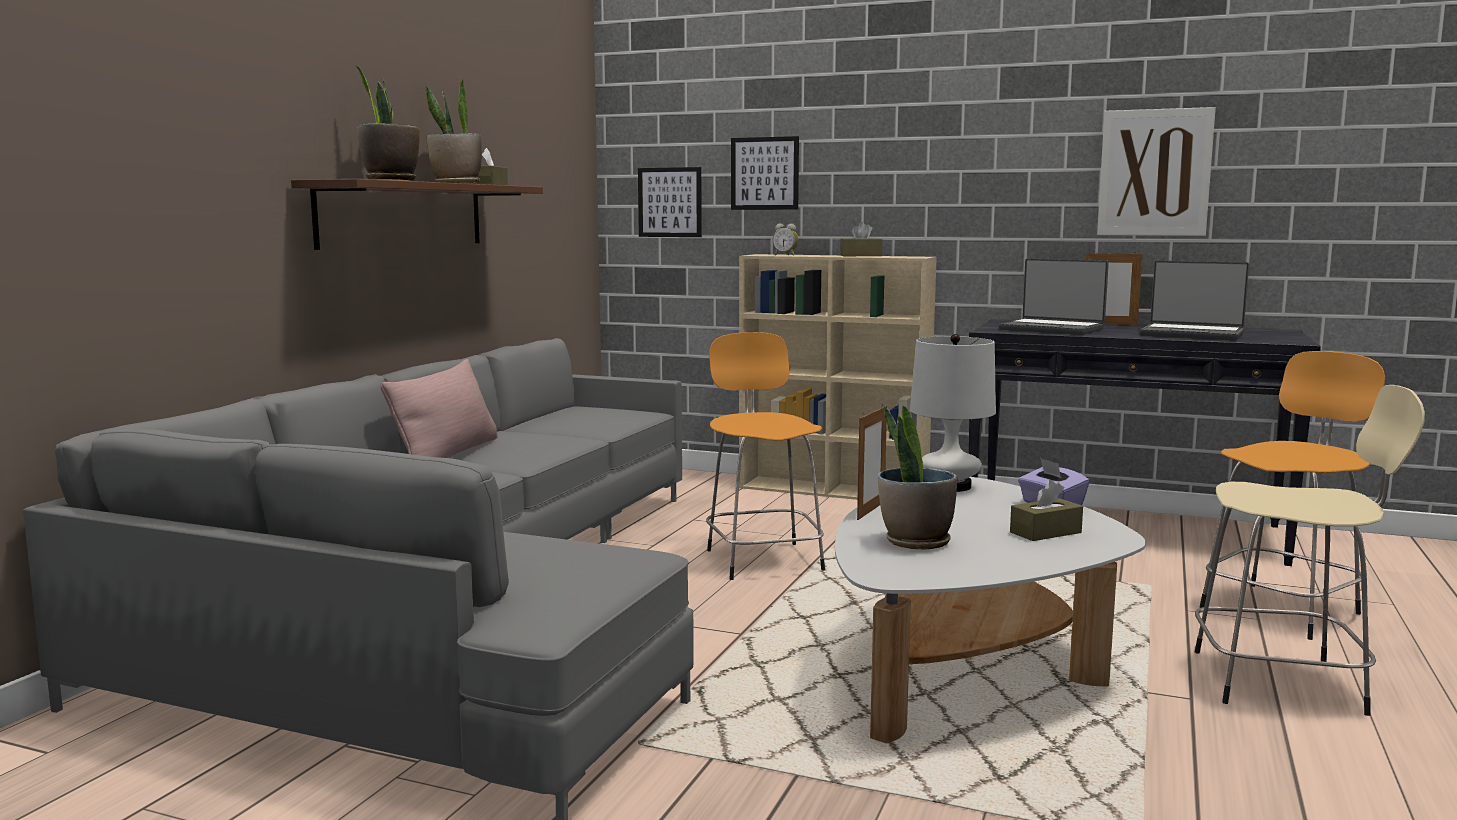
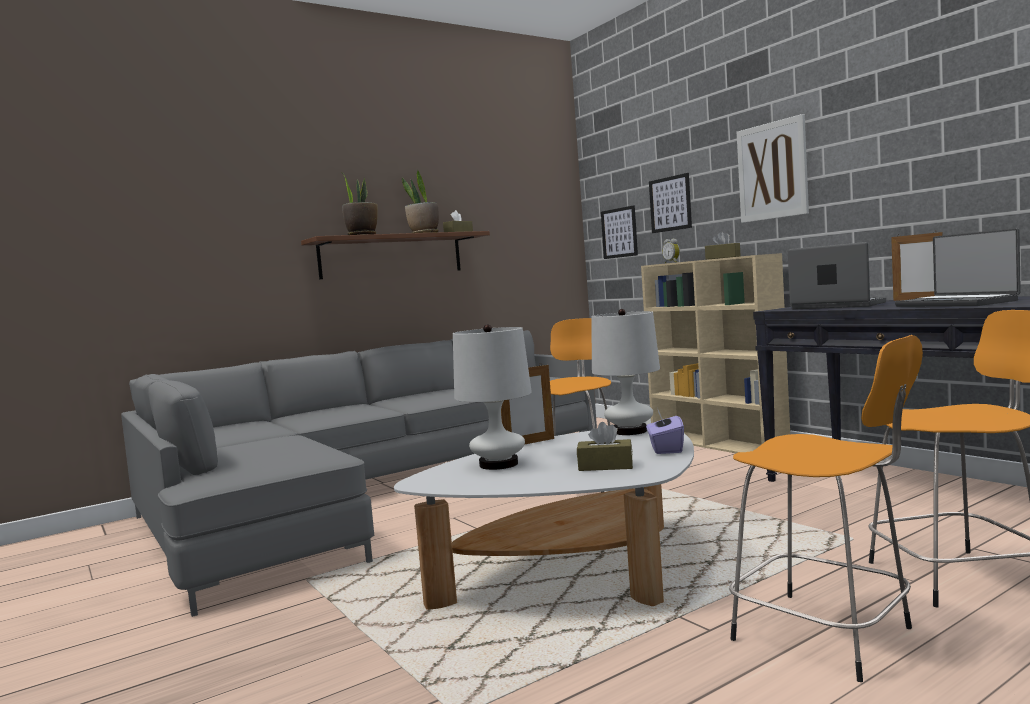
camera: 35 degrees right, 5 degrees down
(447, 455) = (389, 400): pink pillow -> none
(915, 542) = (498, 464): potted plant -> white table lamp
(1052, 329) = (837, 306): laptop -> laptop turned 150 degrees clockwise
(1154, 173) = (956, 155): picture -> picture (772, 171)
(1284, 682) = (827, 636): beige stool -> orange stool

